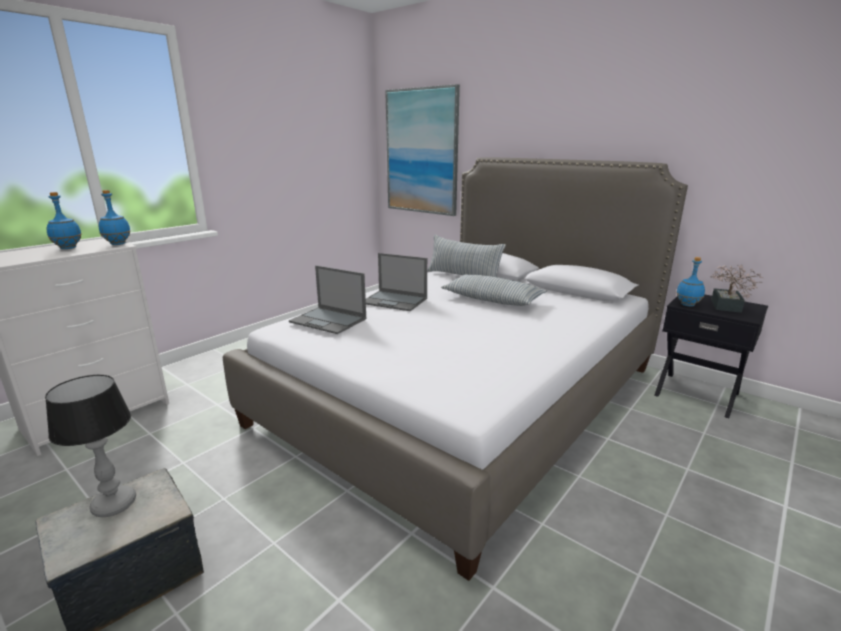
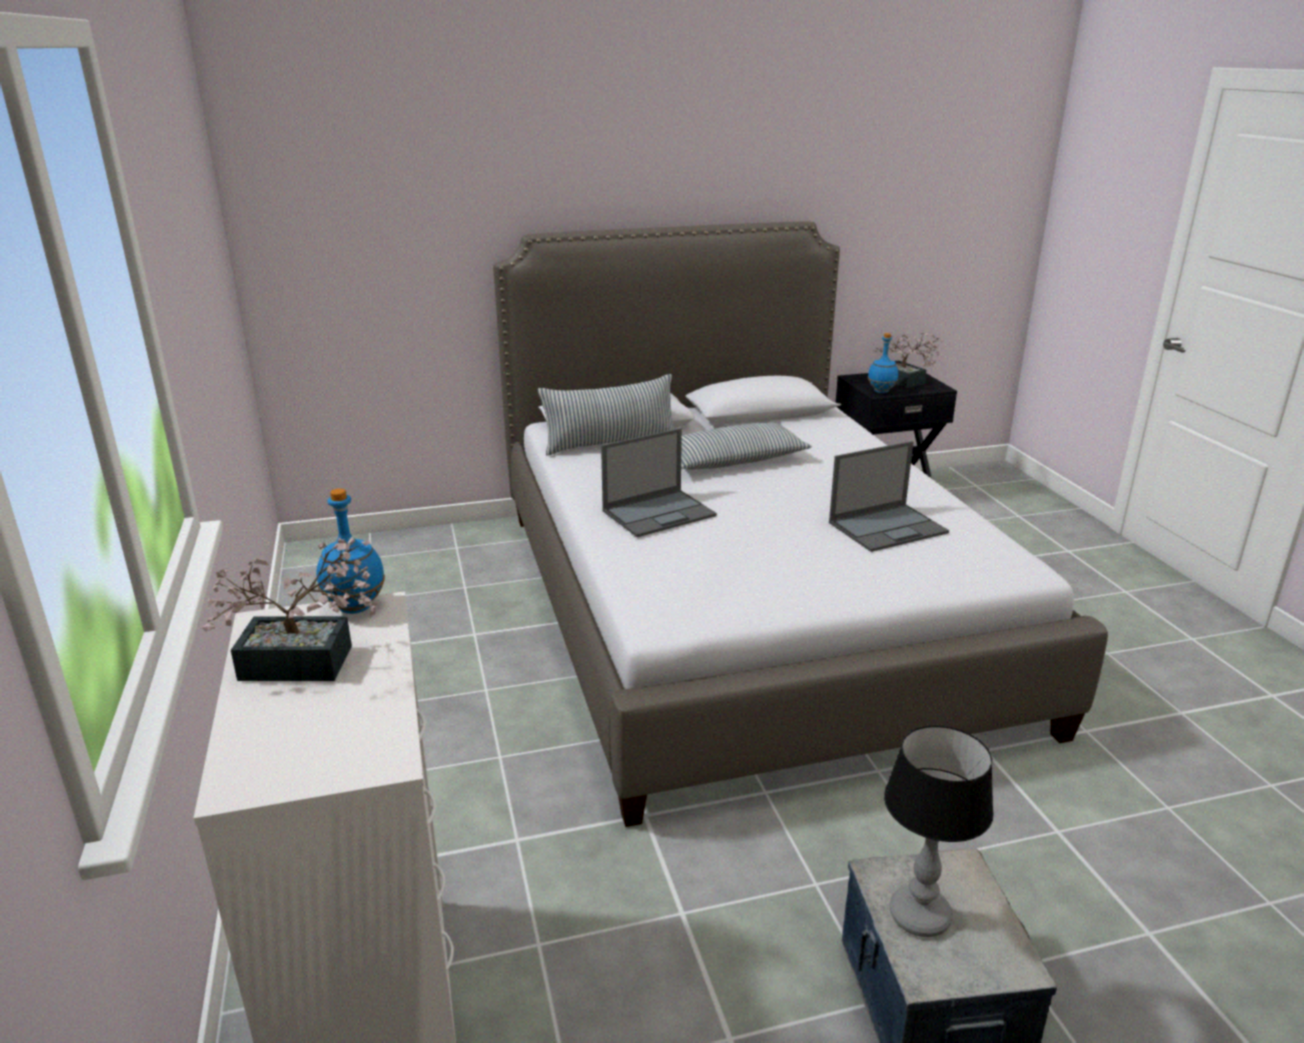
camera: 55 degrees left, 5 degrees up
(68, 248) = (309, 663): blue bottle -> potted plant
(329, 320) = (689, 575): laptop -> laptop (888, 527)
(421, 152) = (370, 232): picture -> none

